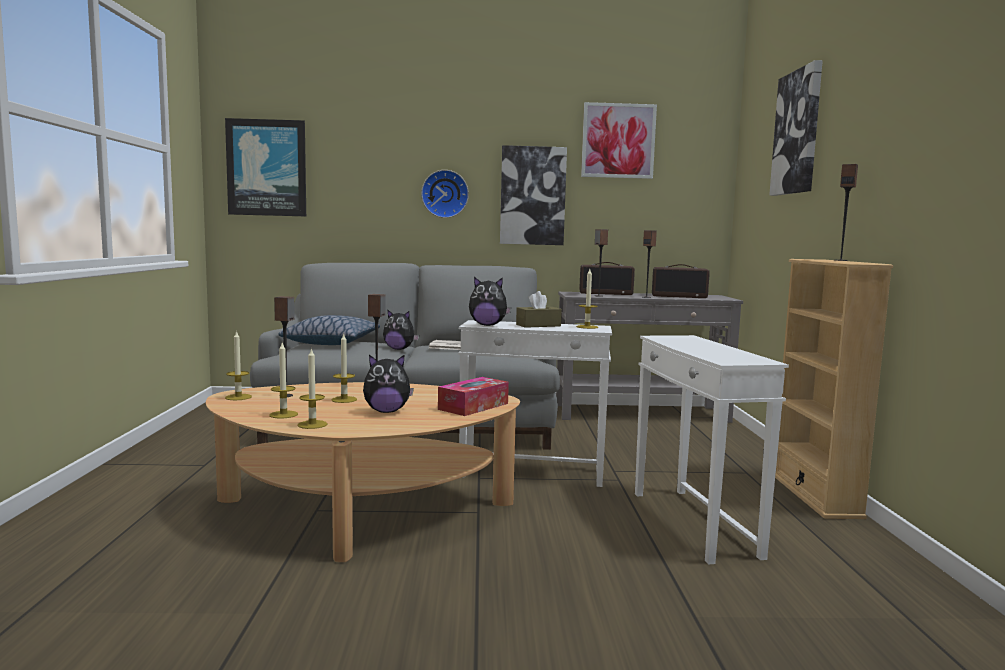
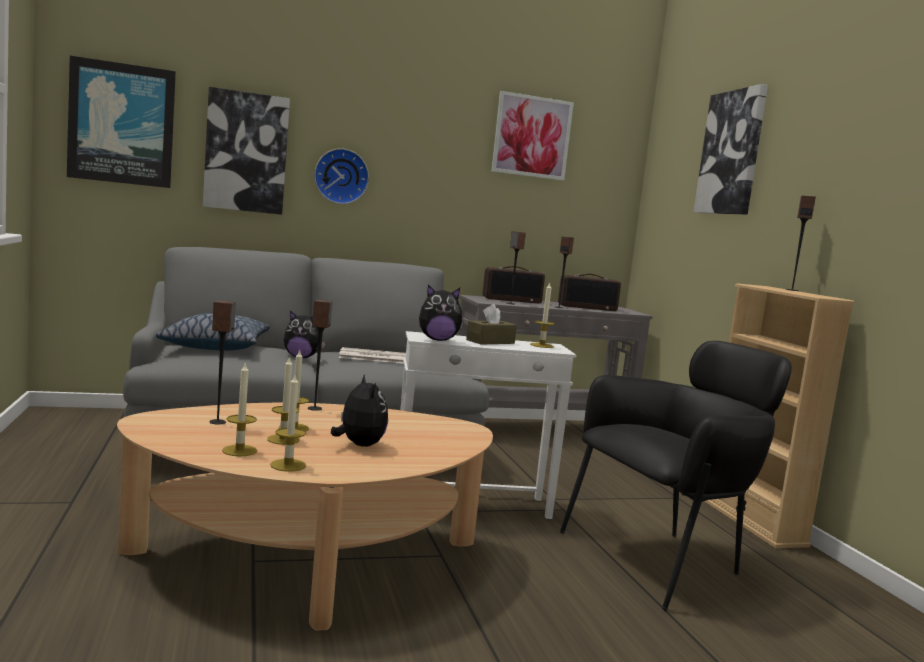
camera: 15 degrees left, 0 degrees up
(238, 397) = (158, 424): candle -> candle (283, 439)
(387, 411) = (359, 445): plush toy -> plush toy turned 90 degrees counterclockwise
(473, 406) = (448, 437): tissue box -> none
(532, 196) = (438, 187): picture -> picture (246, 152)
(693, 523) = (663, 559): white side table -> black armchair

